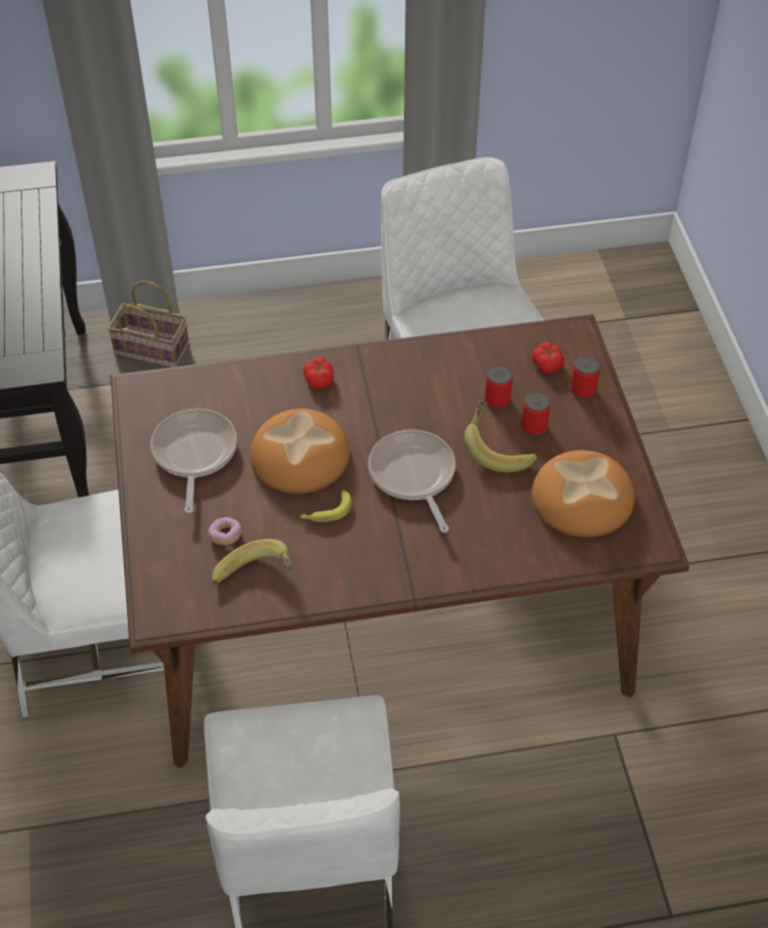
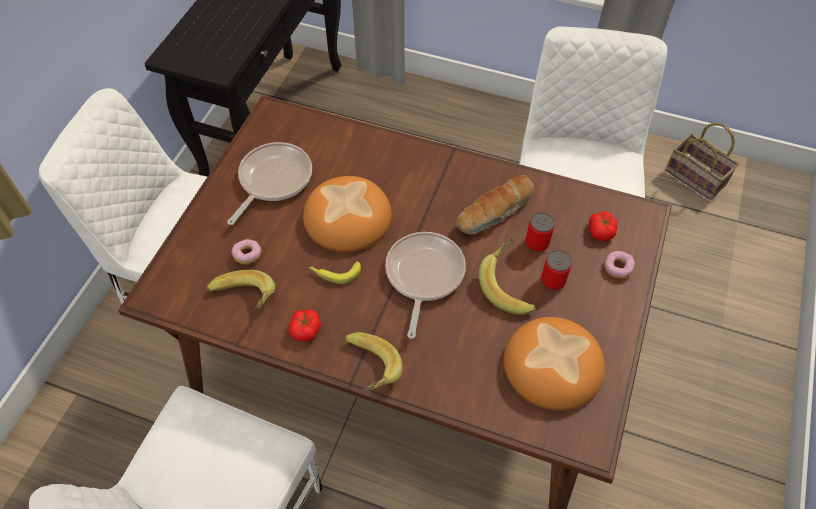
camera: 30 degrees right, 5 degrees up
(154, 350) = (374, 101): basket -> basket (697, 177)
(319, 379) = (406, 163): tomato -> tomato (306, 330)
(423, 581) = (368, 371): none -> banana
(440, 389) = (495, 213): none -> bread
(583, 390) = (617, 268): can -> donut

